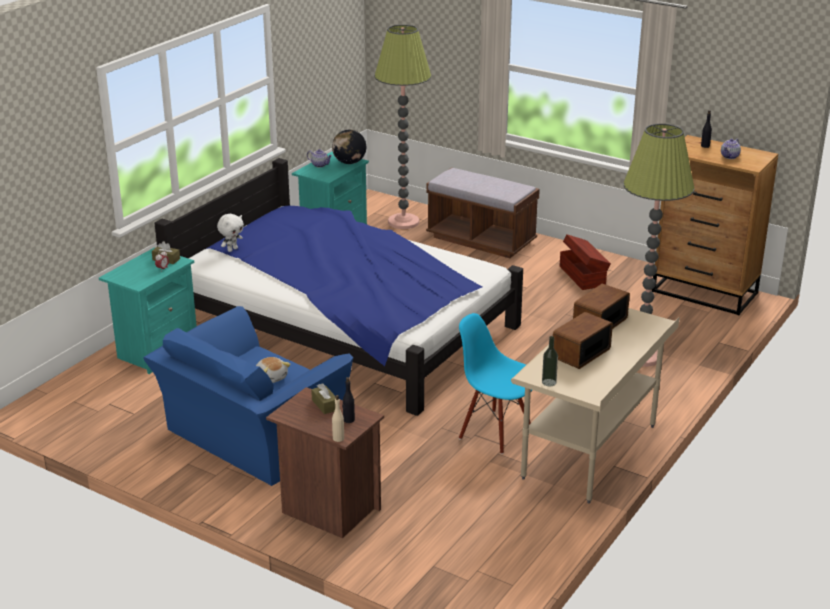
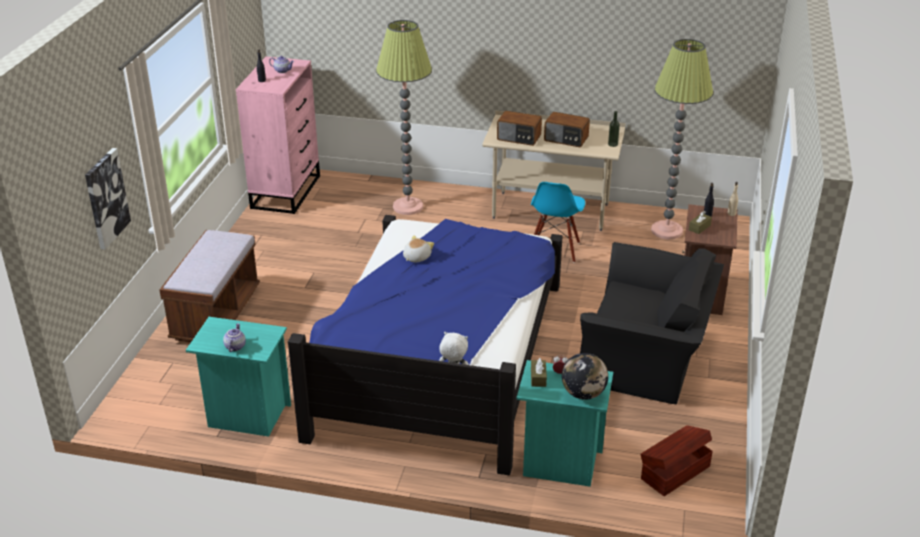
camera: 110 degrees left, 5 degrees up
(252, 436) = (648, 356): blue armchair -> black armchair
(271, 377) = (637, 302): plush toy -> plush toy (416, 257)
(349, 162) = (220, 327): globe -> globe (583, 394)
(403, 222) = (182, 375): floor lamp -> floor lamp (666, 231)
(447, 64) = (106, 198): none -> picture
(582, 275) = (277, 248): brown storage box -> brown storage box (674, 472)
(705, 292) = (286, 191): brown dresser -> pink dresser

